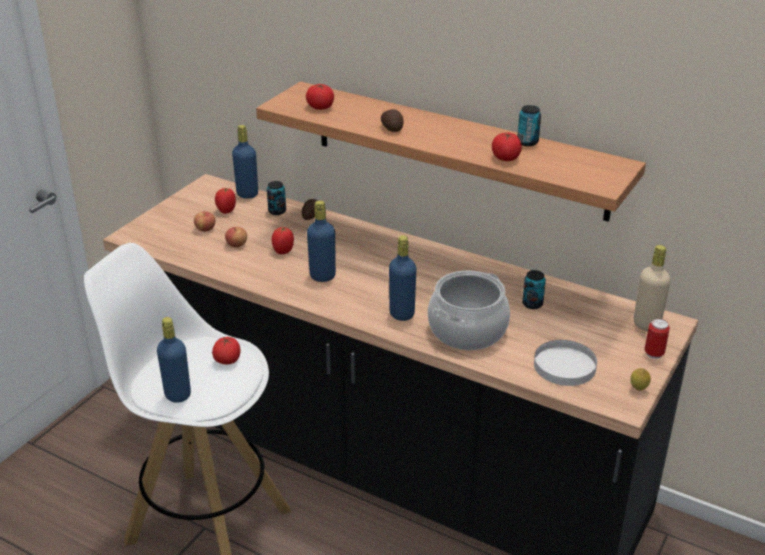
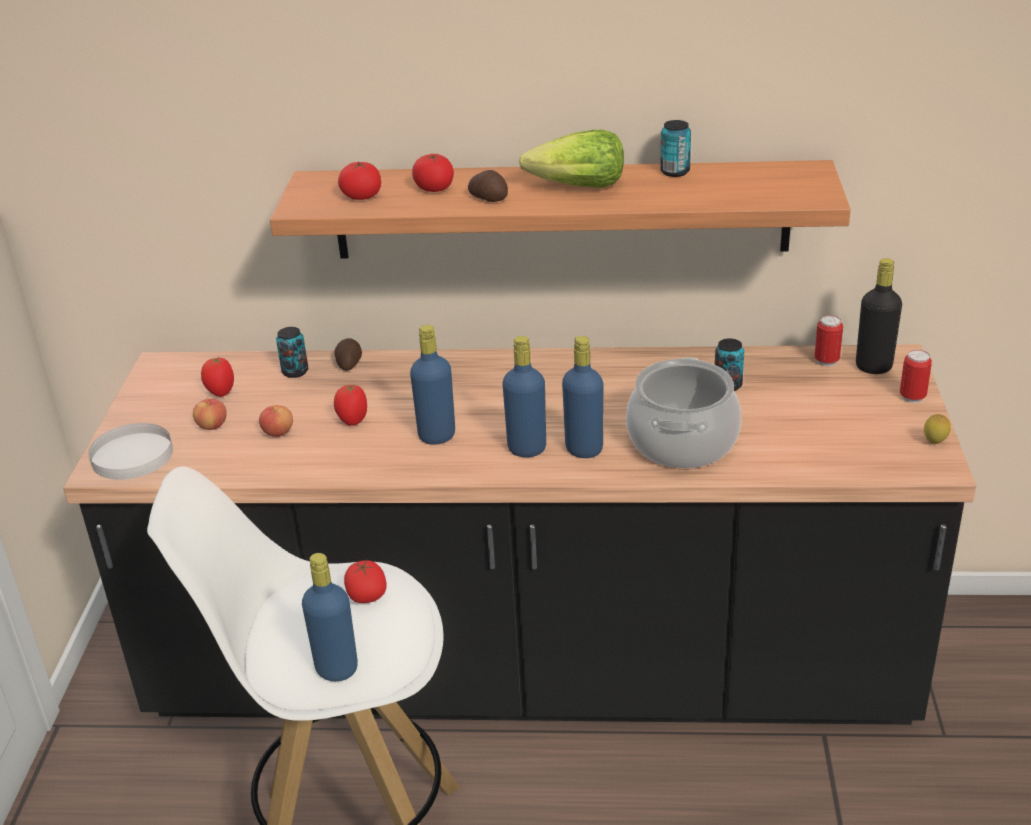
camera: 25 degrees left, 0 degrees up
(247, 194) = (231, 362): blue bottle -> blue bottle (527, 448)
(454, 136) = (578, 187): none -> lettuce
(506, 158) = (671, 196): tomato -> tomato (434, 188)
(564, 366) = (831, 445): white plate -> white plate (131, 455)
(616, 310) = (826, 361): none -> can
(646, 324) = (873, 367): beige bottle -> black bottle

